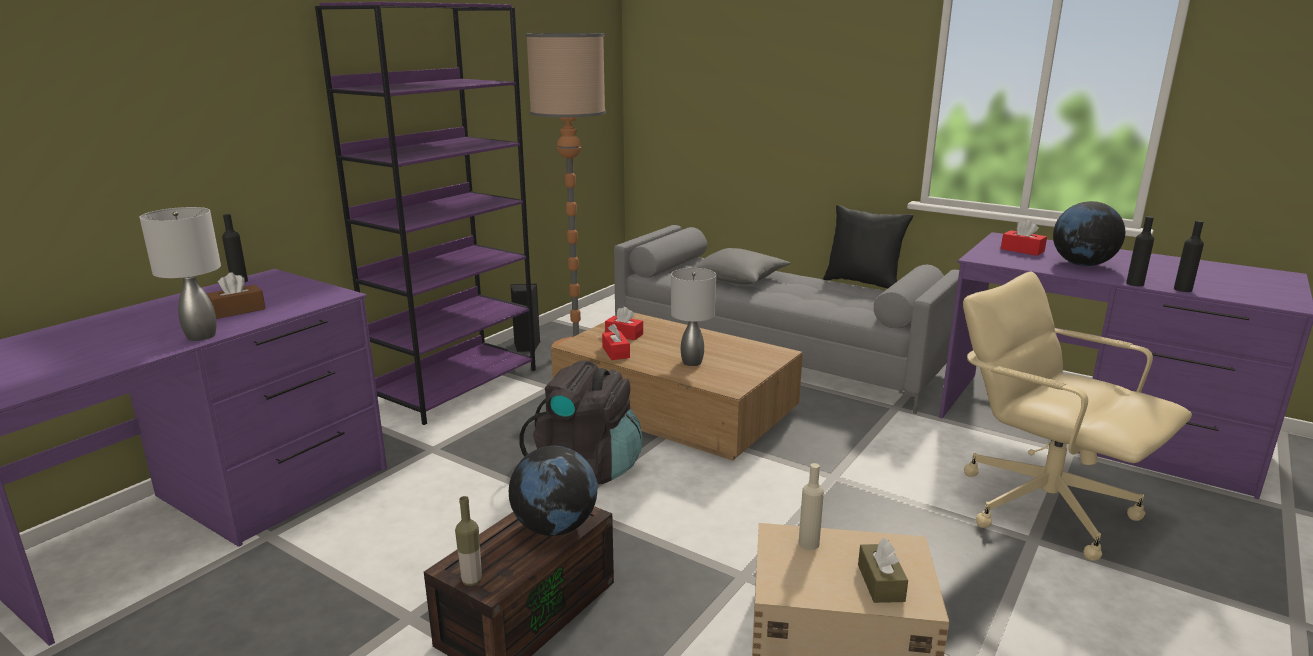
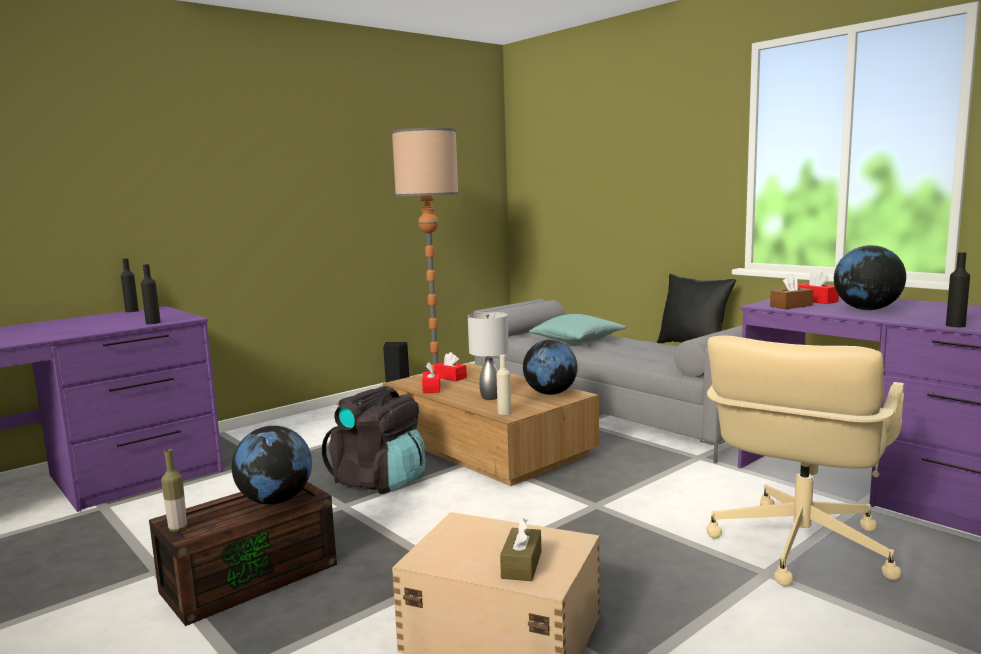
camera: 15 degrees right, 10 degrees down
(201, 336) = (62, 335): grey table lamp -> none
(238, 310) = (106, 324): brown tissue box -> brown tissue box (791, 306)
(457, 385) = (320, 420): purple bookcase -> none
(739, 279) = (577, 340): grey pillow -> turquoise pillow
(751, 353) = (550, 393): none -> globe
(808, 543) = (481, 530): beige bottle -> beige bottle (504, 412)
(1043, 506) = (798, 546): beige office chair -> beige office chair turned 120 degrees counterclockwise
(1135, 284) = (905, 321): black bottle -> black bottle (153, 323)

